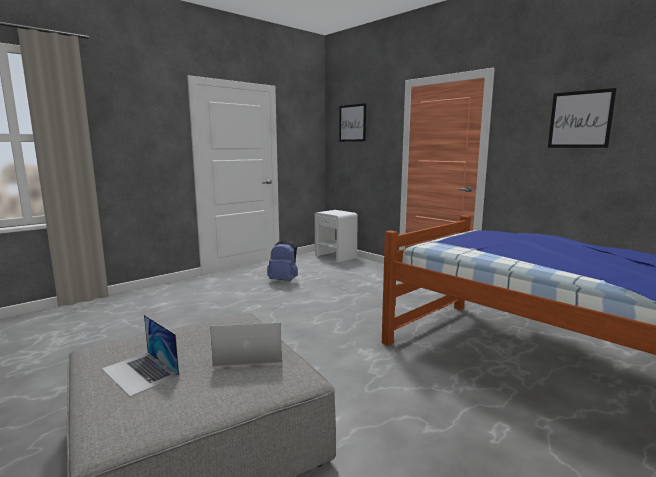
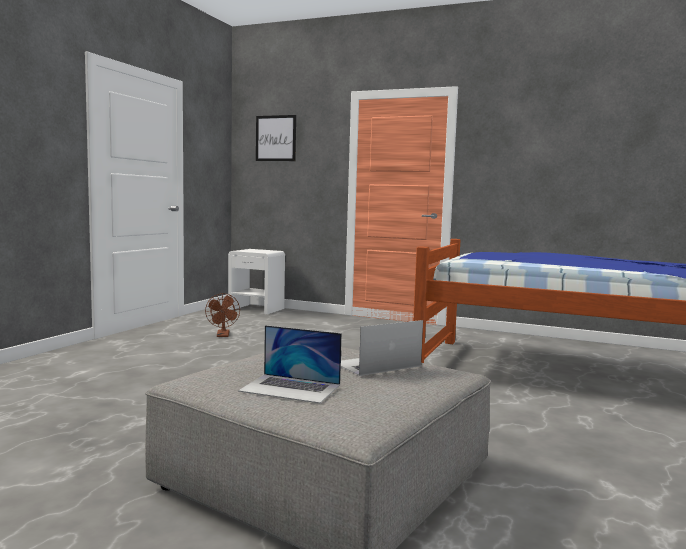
camera: 25 degrees left, 5 degrees down
(284, 280) = (223, 335): blue backpack -> brown fan
(580, 119) = (547, 143): picture -> none

